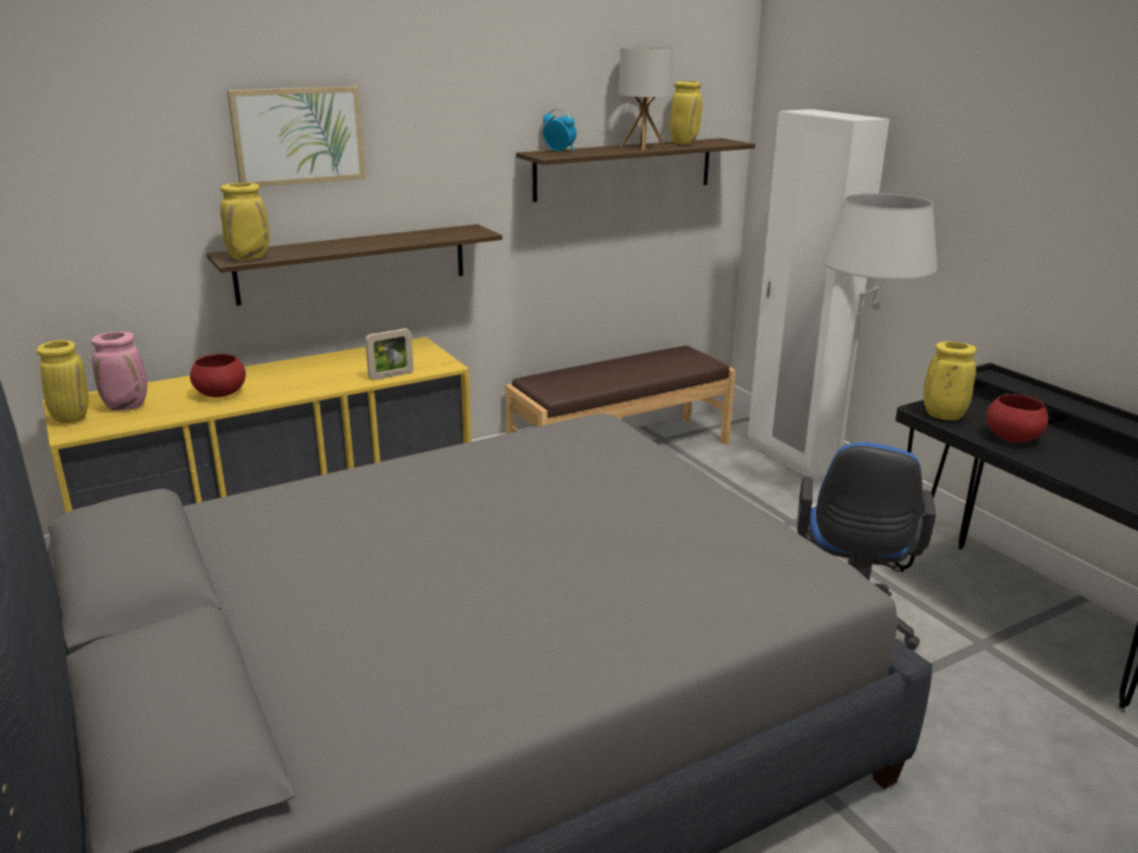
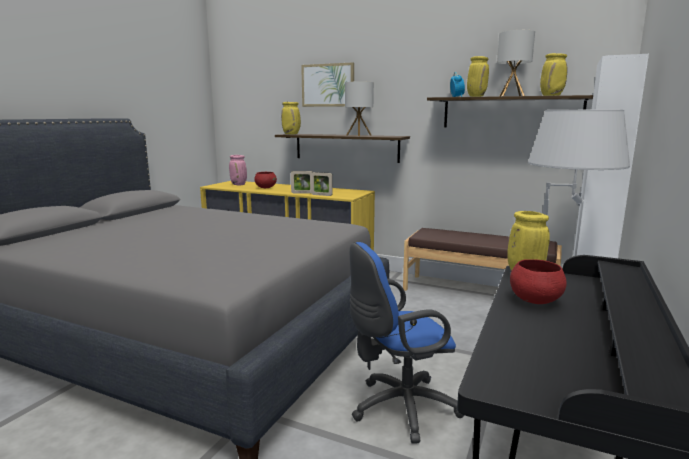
camera: 55 degrees right, 10 degrees down
(71, 418) = (222, 184): yellow vase -> yellow vase (476, 97)
(342, 383) = (302, 193): none -> picture frame
(399, 238) = (359, 135): none -> table lamp

